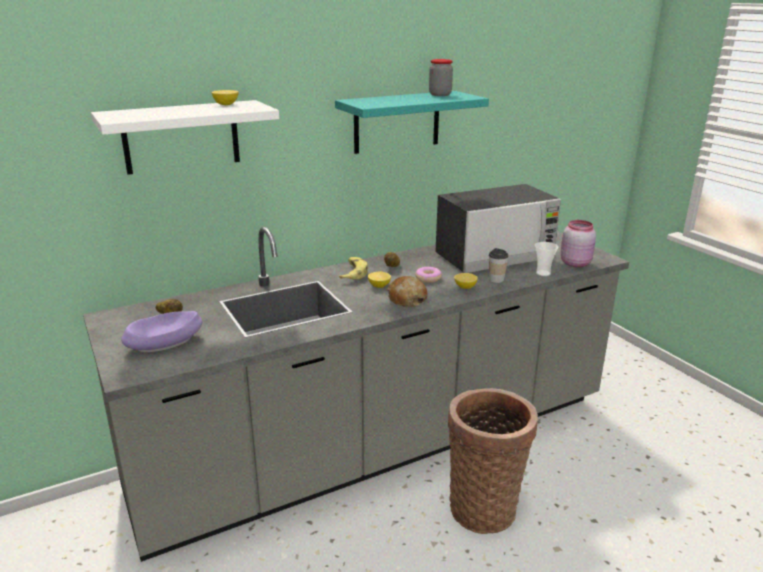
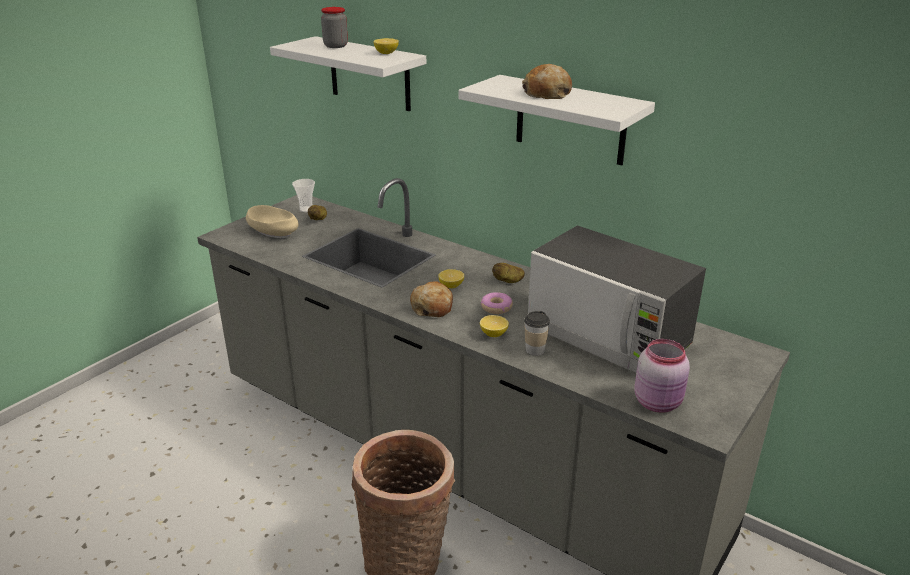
camera: 65 degrees right, 5 degrees up
(165, 343) = (273, 232): purple bowl -> beige bowl
(353, 273) = (470, 266): banana -> none
(397, 122) = (570, 120): turquoise shelf -> white shelf
(407, 99) = (547, 93): none -> bread
(440, 95) = (602, 100): jar -> jar (335, 46)
(543, 273) = (591, 380): cup -> cup (306, 209)

